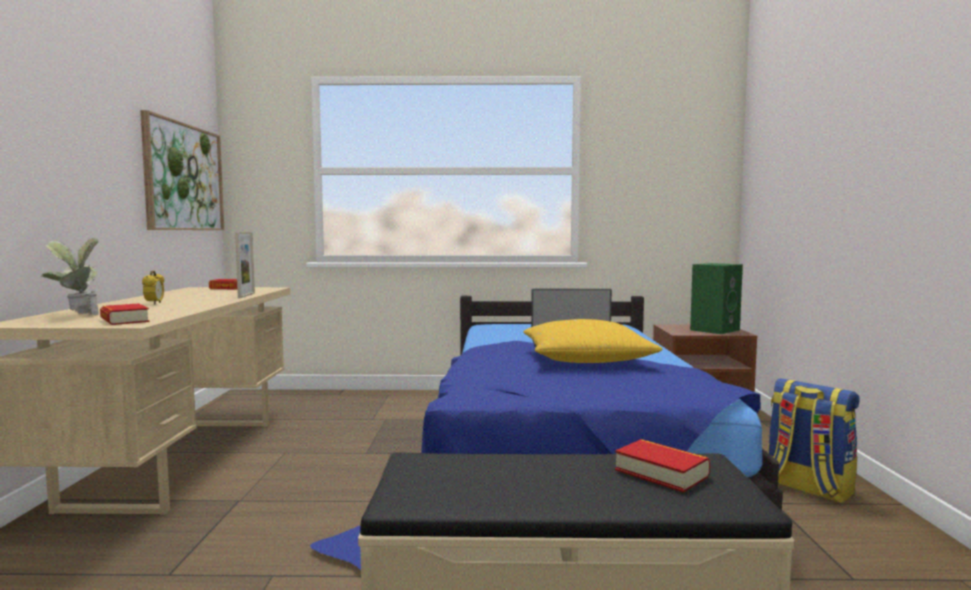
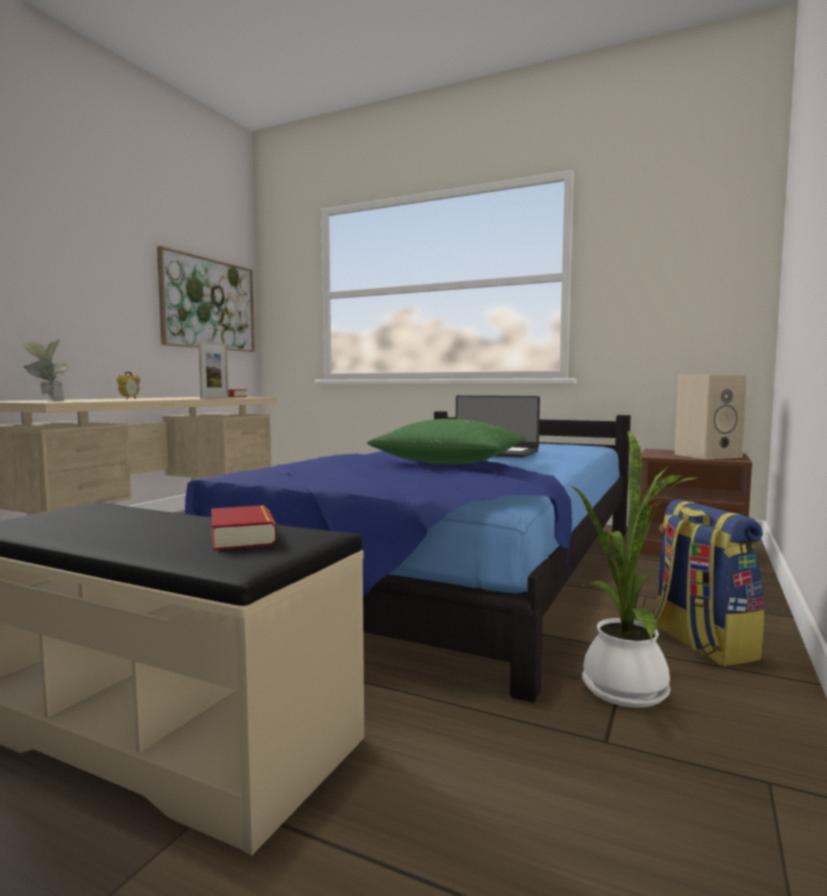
camera: 25 degrees right, 0 degrees up
(124, 320) = (59, 401): book -> none
(586, 359) = (451, 462): yellow pillow -> green pillow
(714, 330) = (708, 455): green speaker -> beige speaker
(810, 533) = (626, 685): none -> potted plant

